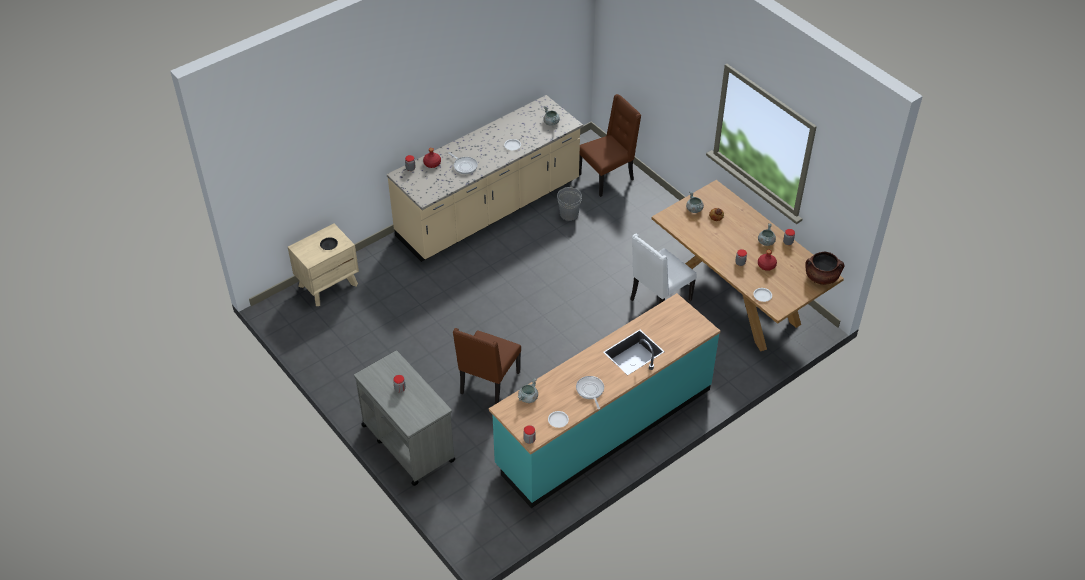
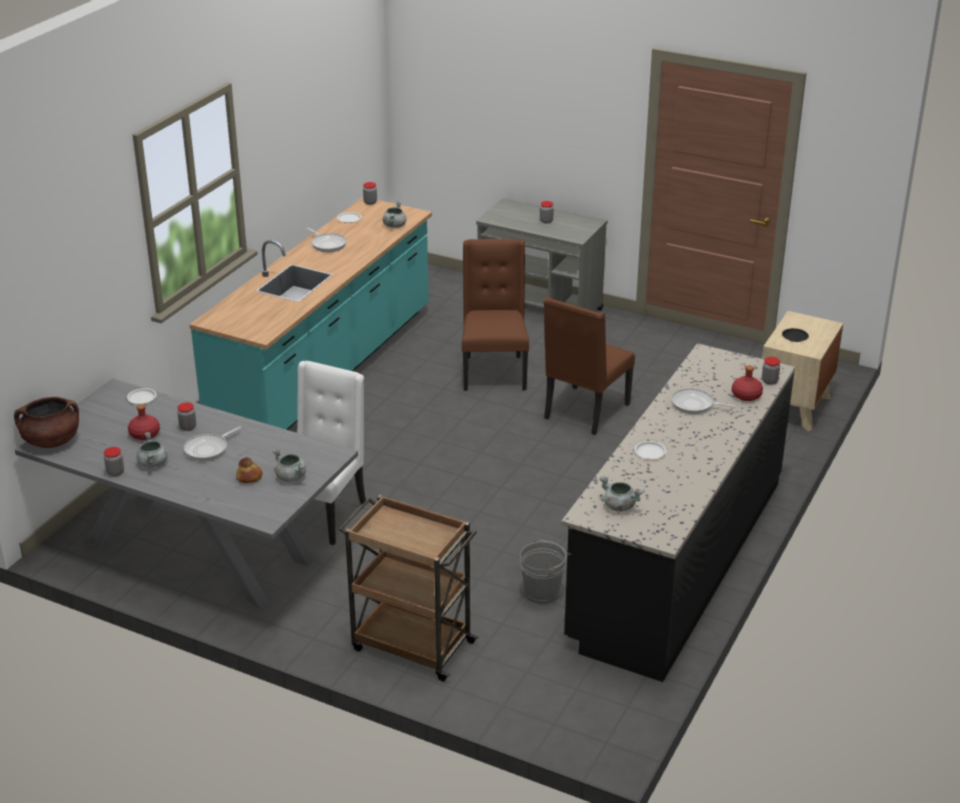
camera: 155 degrees right, 15 degrees down
(489, 210) = (676, 560): beige counter -> black counter
(607, 177) = (520, 678): brown chair -> brown chair (585, 412)
(648, 208) = (411, 645): none -> brown cart
(732, 242) = (208, 449): none -> frying pan
(736, 297) = (200, 550): brown dining table -> grey dining table

